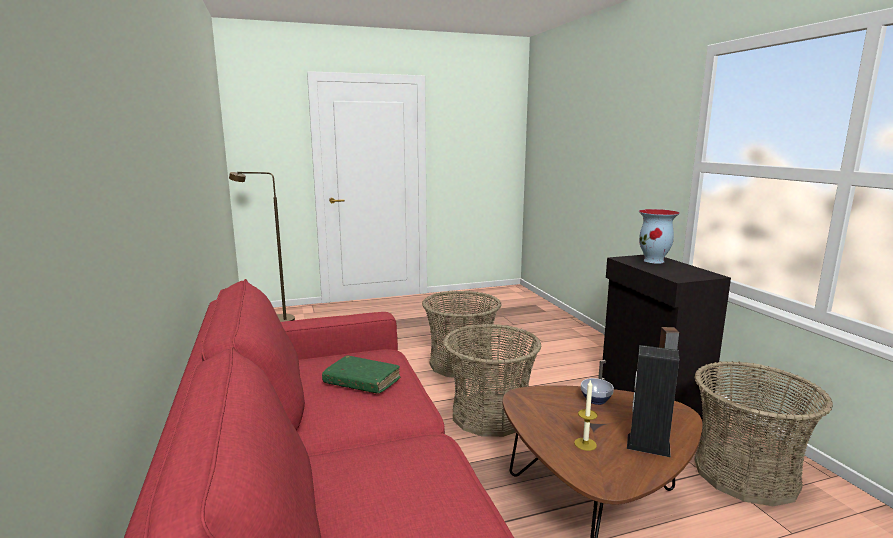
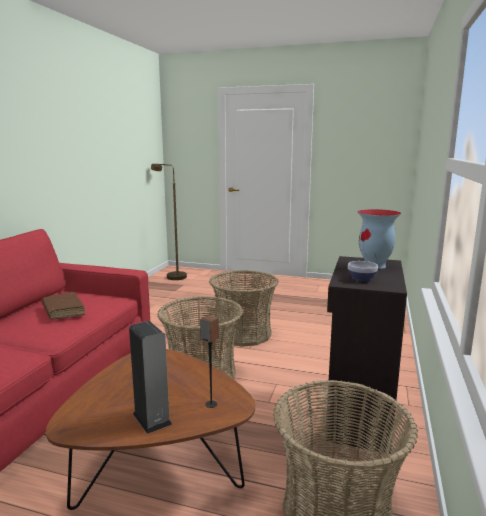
camera: 35 degrees right, 0 degrees up
(362, 382) = (63, 311): green book -> brown book
(585, 444) = (114, 398): candle -> none
(597, 400) = (191, 375): bowl -> bowl (362, 279)

